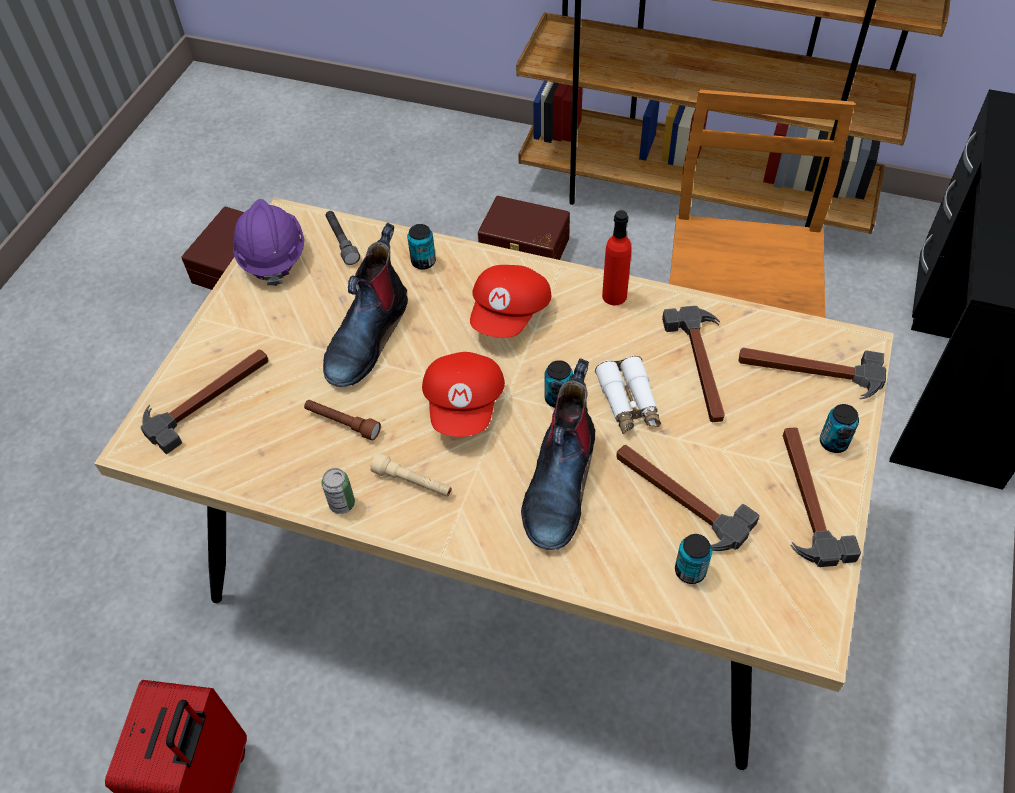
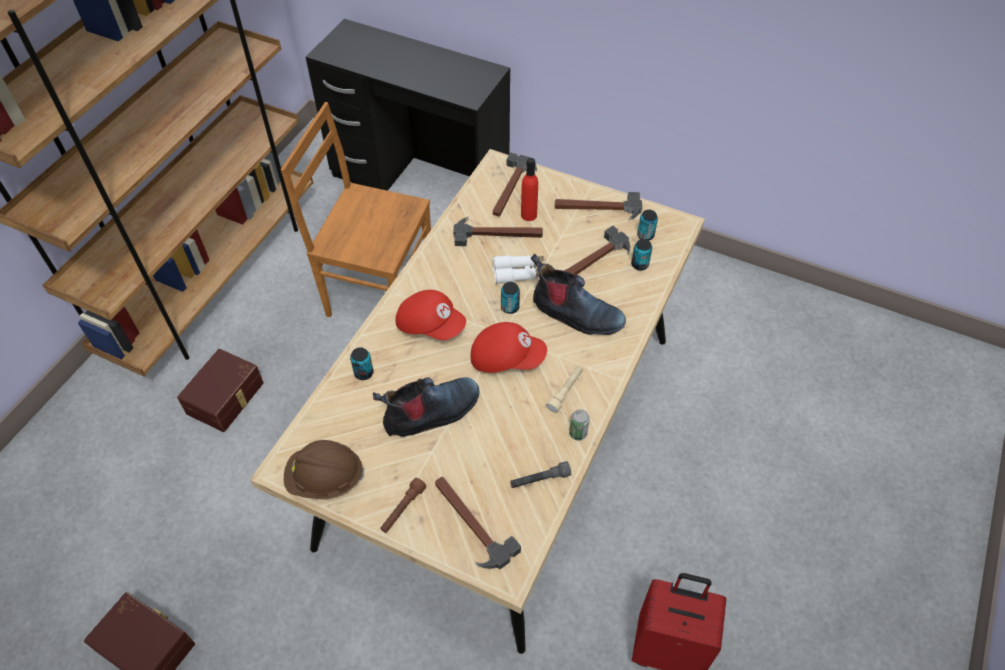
camera: 85 degrees left, 0 degrees up
(272, 256) = (325, 479): purple hard hat -> brown hard hat
(342, 242) = (324, 427): grey flashlight -> grey flashlight (540, 479)
(342, 423) = (510, 431): brown flashlight -> brown flashlight (403, 509)
(367, 336) = (431, 413): boot -> boot turned 60 degrees counterclockwise
(614, 296) = (428, 267): red bottle -> red bottle (528, 215)
(833, 442) = (562, 190): can -> can (645, 235)

